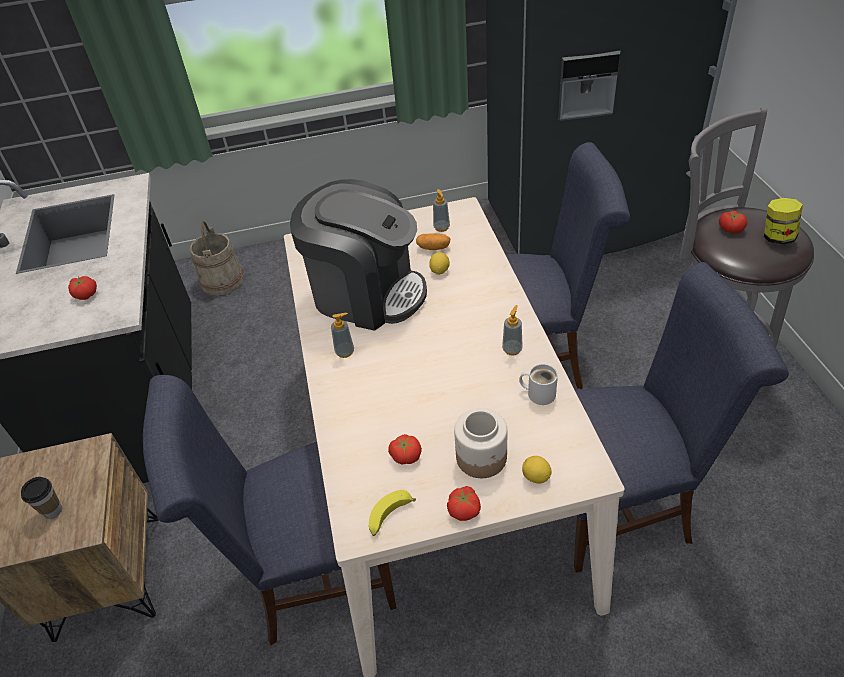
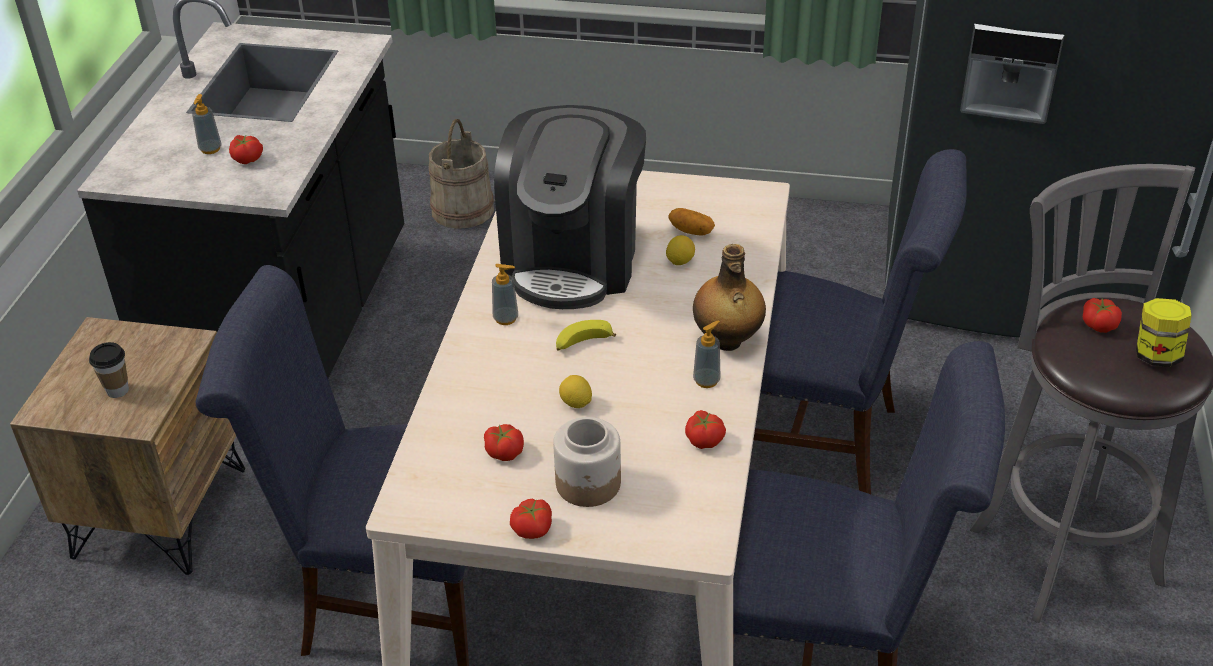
camera: 20 degrees right, 5 degrees down
(366, 293) = (573, 259): coffee machine -> coffee machine turned 60 degrees clockwise
(389, 517) = (446, 506): banana -> banana (582, 343)
(441, 227) = (718, 209): soap dispenser -> soap dispenser (210, 149)
(506, 316) = (726, 341): none -> bottle
(536, 477) = (636, 525): lemon -> lemon (576, 403)
(539, 393) = (705, 439): white mug -> tomato

